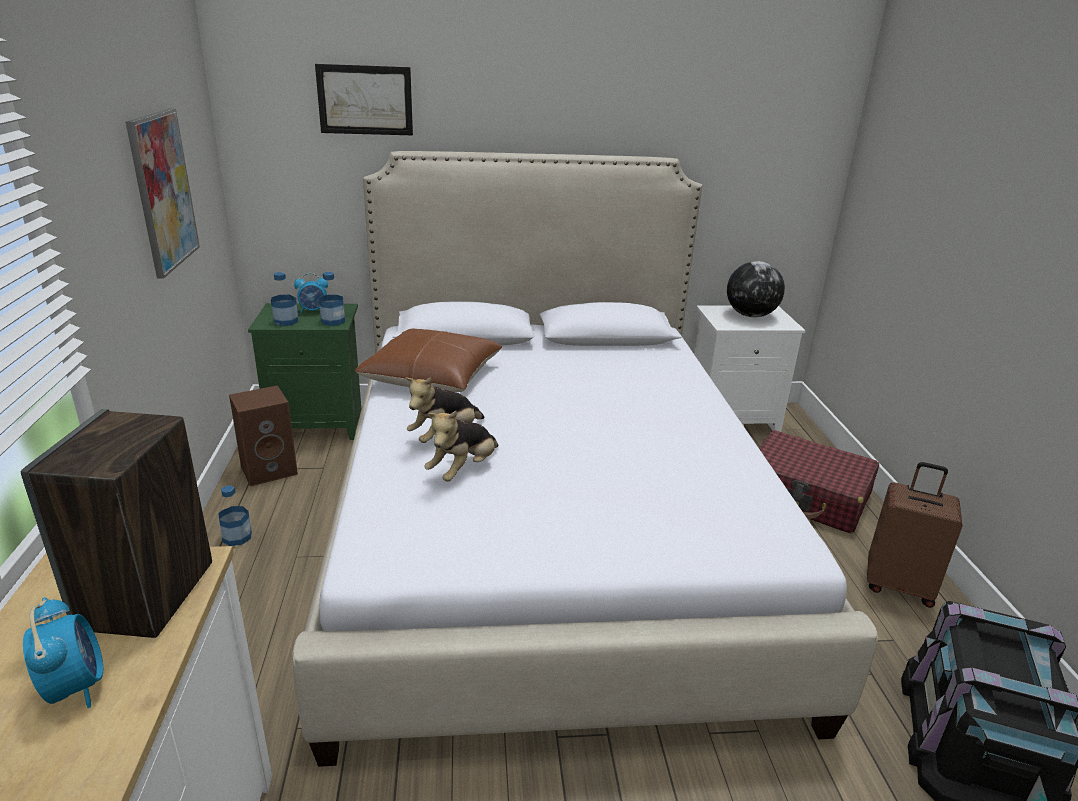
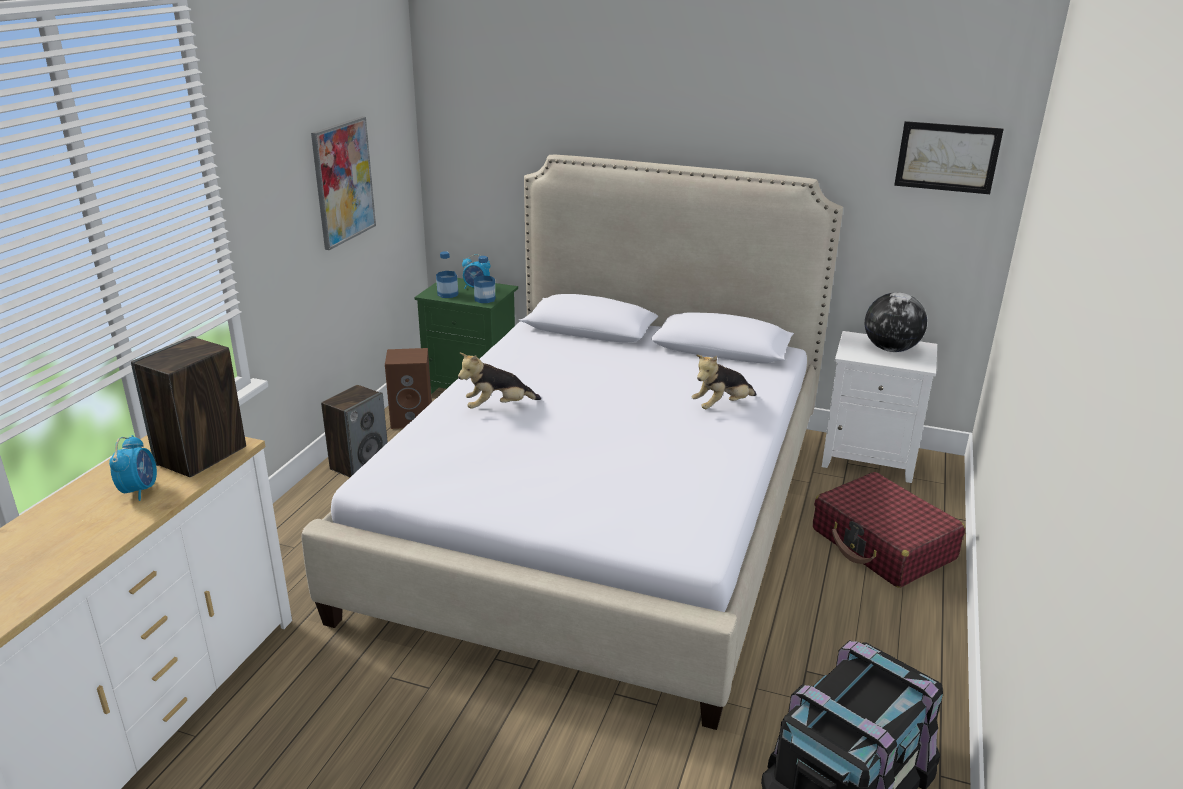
camera: 25 degrees right, 0 degrees up
(237, 537) = (359, 464): bottle -> speaker
(365, 100) = (533, 108): picture -> picture (947, 157)
(432, 376) = (529, 359): brown pillow -> none
(463, 470) = (488, 435): plush toy -> plush toy (722, 406)
(898, 585) = (902, 642): brown suitcase -> none

